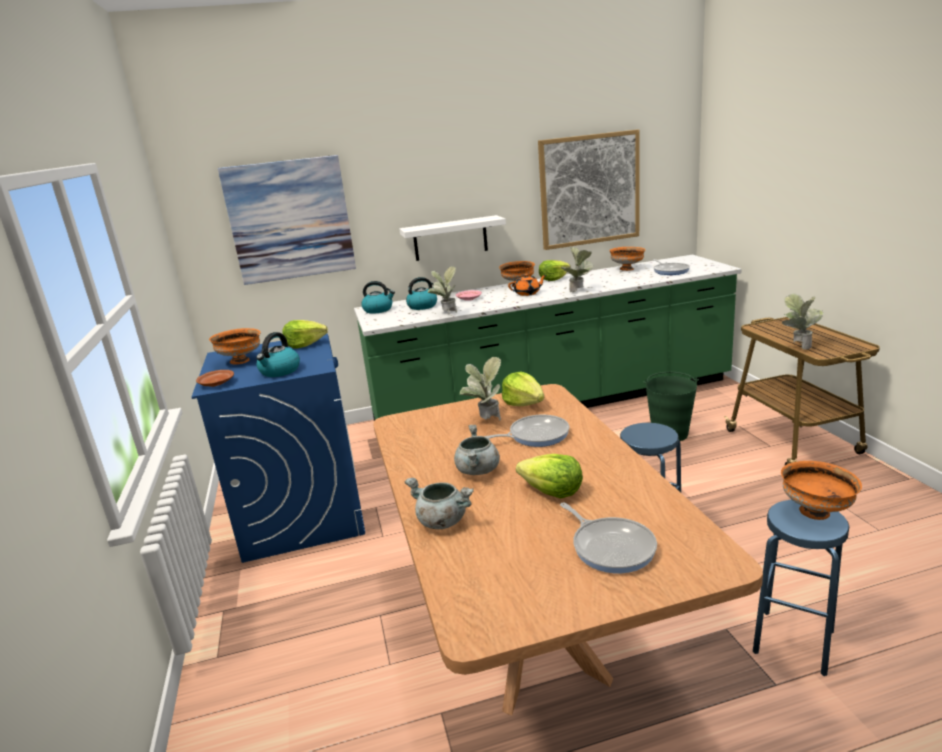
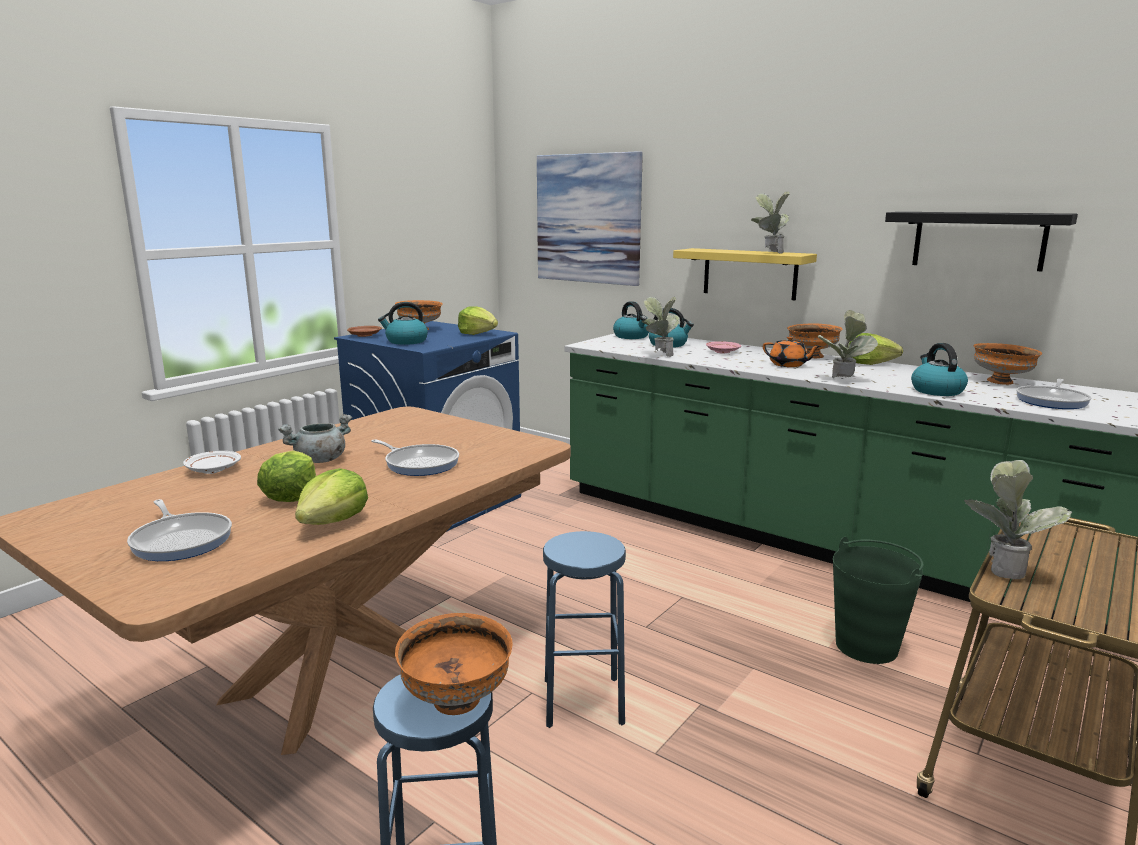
camera: 50 degrees right, 5 degrees down
(441, 521) = (212, 470): grey cooking pot -> white plate
(450, 238) = (749, 273): white shelf -> yellow shelf
(486, 422) = (435, 440): potted plant -> potted plant (769, 253)
(524, 403) = (498, 443): lettuce -> lettuce (333, 522)
(589, 190) = (978, 240): picture -> black shelf
(611, 547) = (181, 540): frying pan -> frying pan turned 60 degrees counterclockwise
(625, 282) = (936, 391): none -> kettle

